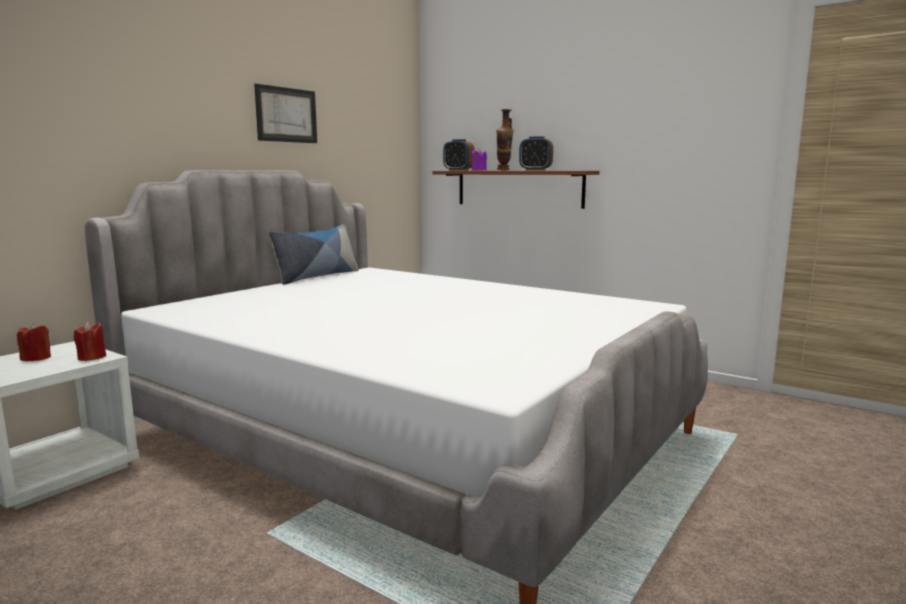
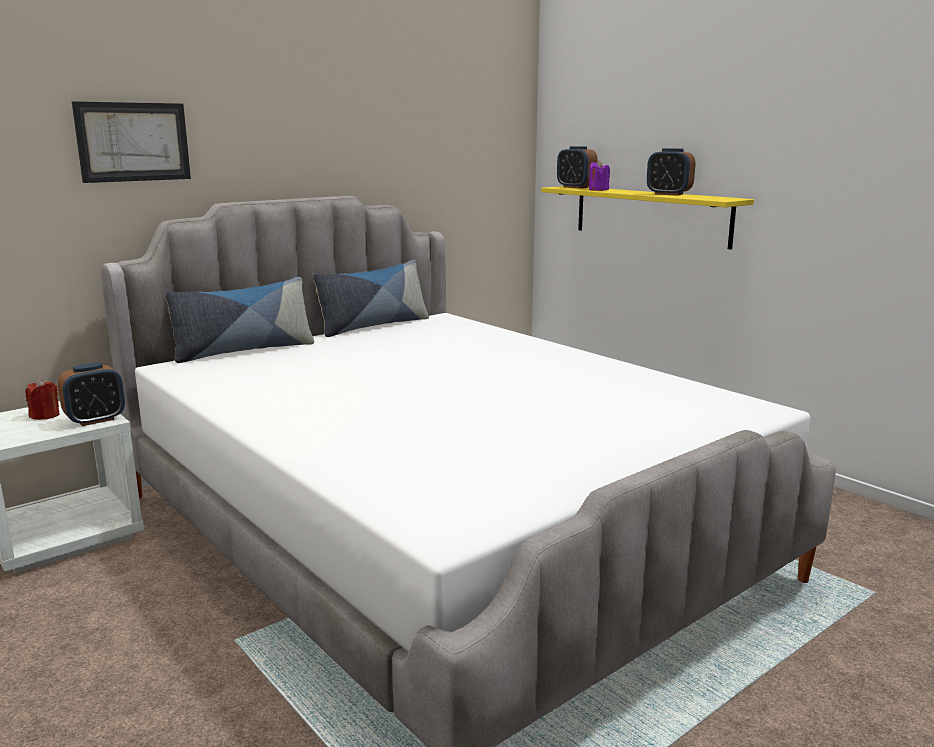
camera: 15 degrees right, 5 degrees up
(92, 357) = (95, 420): red candle -> alarm clock
(217, 296) = (244, 350): none -> pillow
(286, 115) = (347, 126): picture -> picture (133, 142)
(504, 170) = (630, 191): vase -> none
(518, 188) = (650, 215): brown shelf -> yellow shelf

